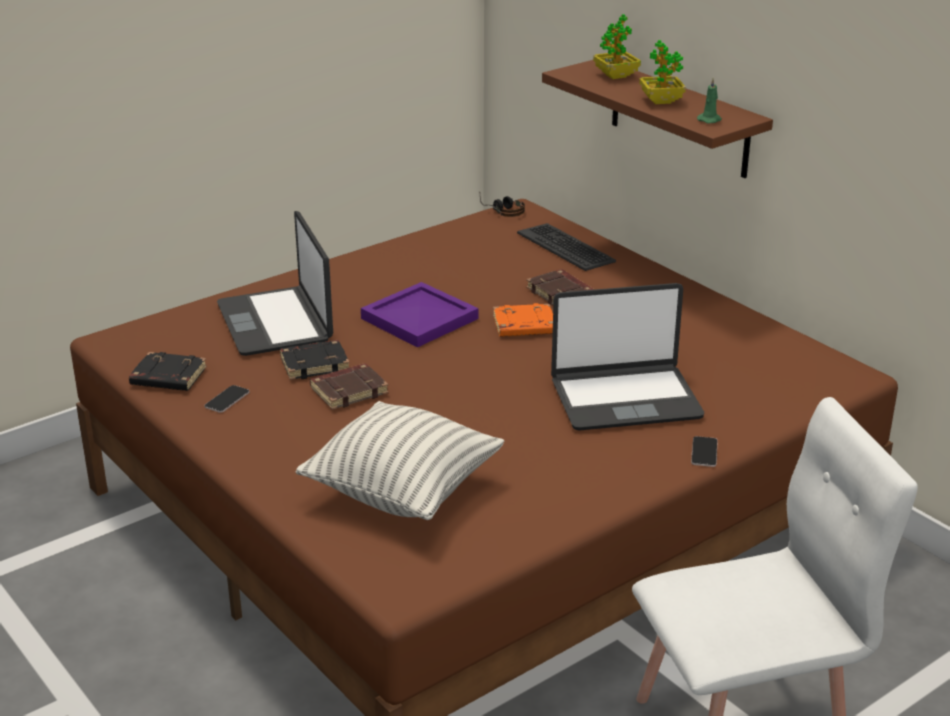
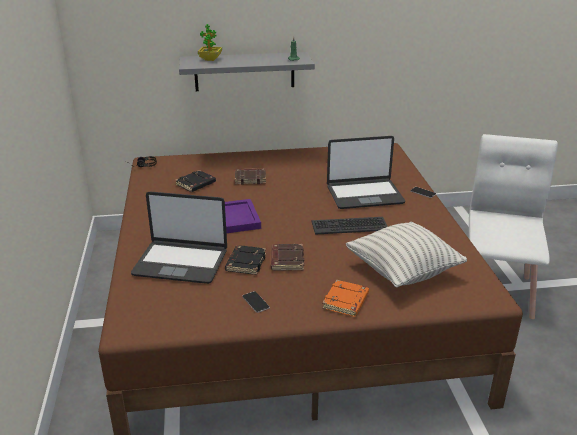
camera: 60 degrees left, 0 degrees up
(167, 378) = (205, 318): black book -> black book (196, 184)
(523, 326) = (272, 196): orange book -> orange book (346, 302)
(566, 247) = (206, 164): keyboard -> keyboard (349, 226)
(625, 399) = (364, 194): laptop -> laptop turned 60 degrees clockwise
(661, 101) = (257, 60): potted plant -> none
(679, 118) = (244, 71): brown shelf -> grey shelf

